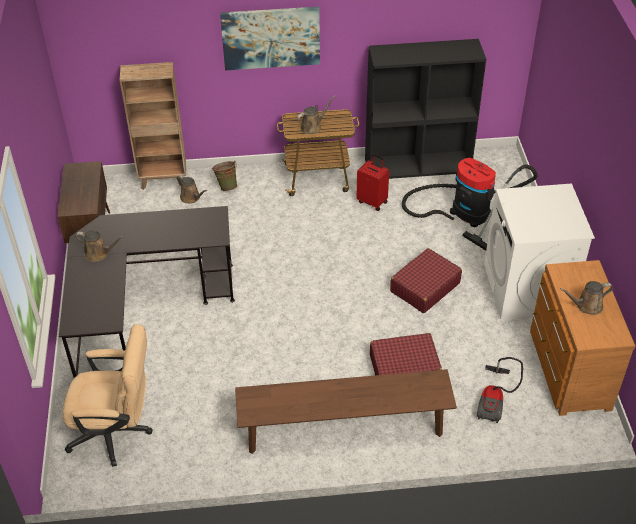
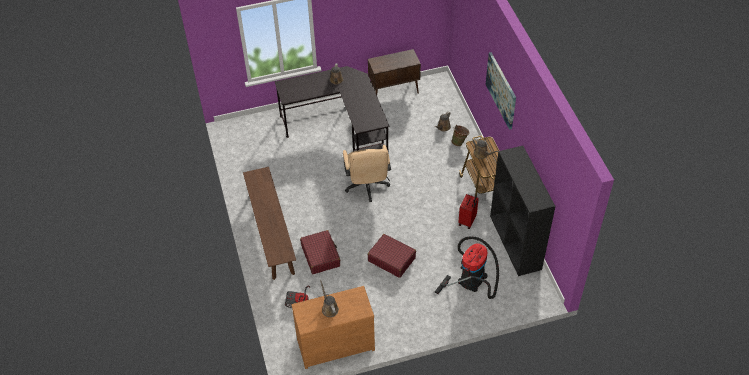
camera: 80 degrees right, 5 degrees up
(117, 432) = (256, 138): beige office chair -> beige office chair (367, 187)
(164, 180) = (456, 110): brown bookcase -> none
(527, 289) = (403, 317): white washing machine -> none

